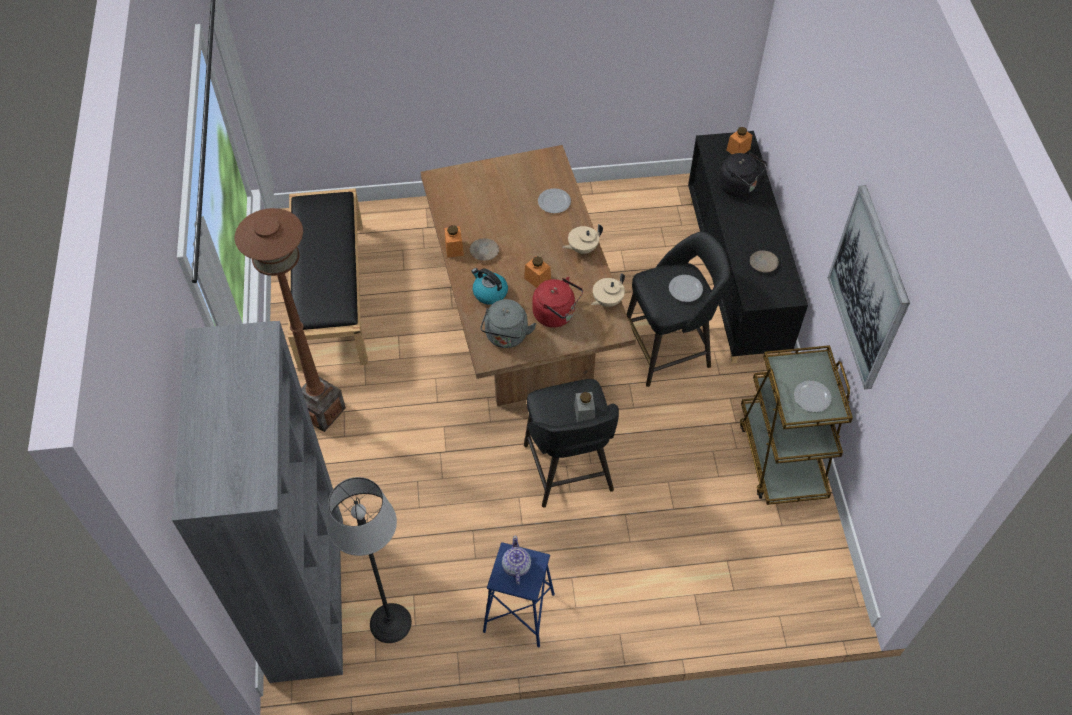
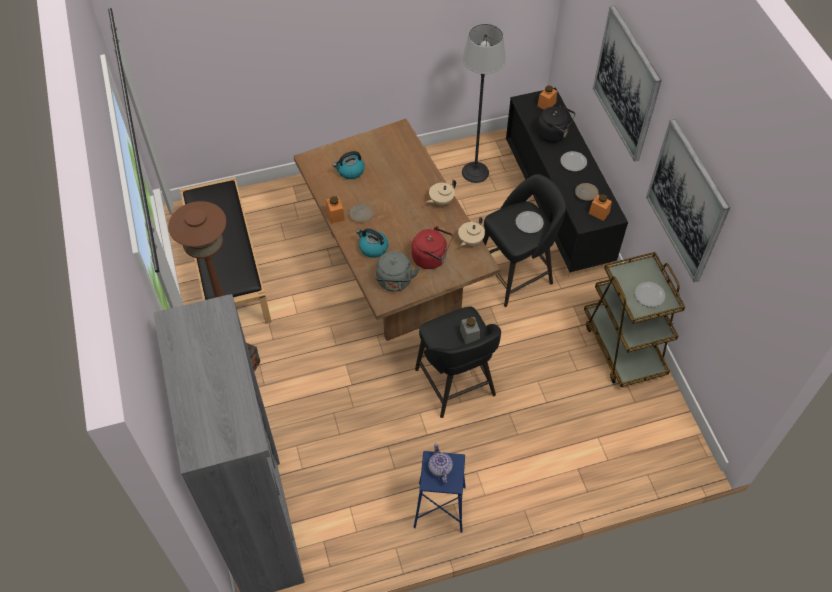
camera: 10 degrees left, 0 degrees up
(390, 623) = (335, 533): floor lamp -> floor lamp (475, 172)
(482, 198) = (350, 171): none -> kettle
(537, 279) = (410, 231): orange jar -> orange jar (599, 212)
(554, 202) = (410, 166): plate -> plate (573, 162)
(823, 136) = (627, 84): none -> picture

